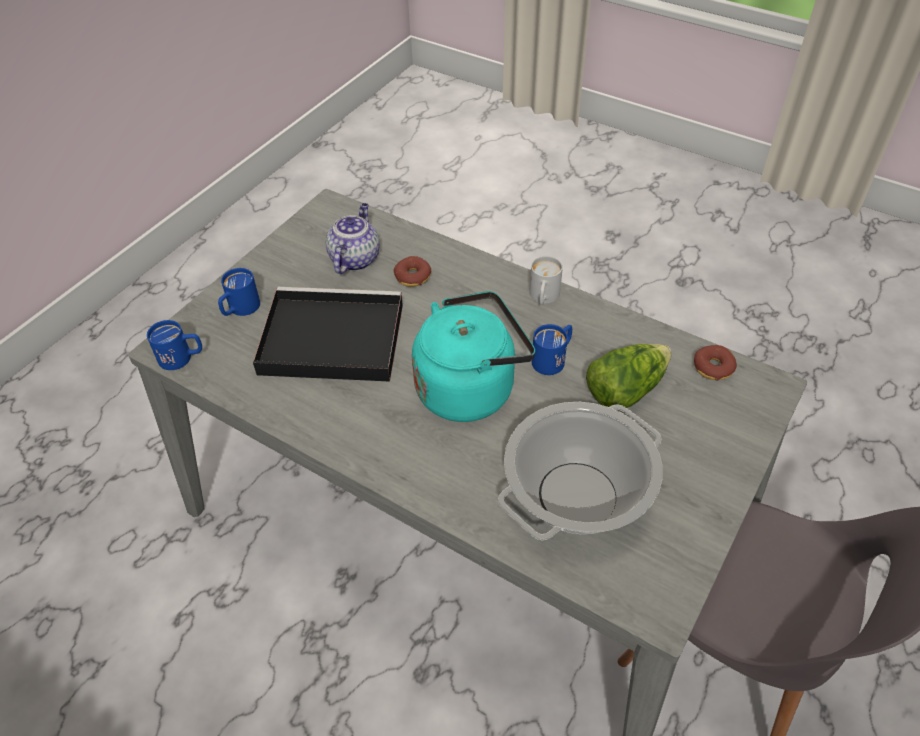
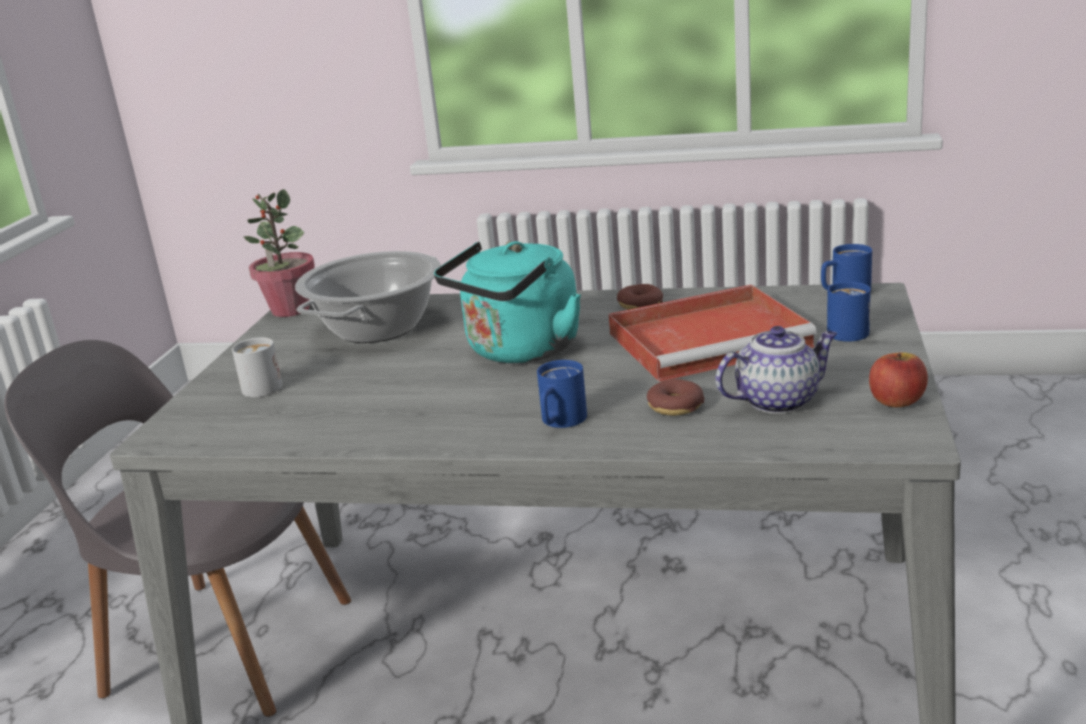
camera: 160 degrees right, 25 degrees down
(299, 233) = (896, 401): none -> apple
(329, 339) = (711, 339): black tray -> red tray
(354, 258) = (778, 400): teapot -> teapot turned 105 degrees counterclockwise
(543, 298) = (475, 435): white mug -> white mug (263, 384)
(553, 358) = (436, 391): blue mug -> blue mug (560, 422)
(625, 389) = (342, 392): lettuce -> none
(669, 604) = (290, 310): none -> potted plant
(713, 367) = (231, 434): donut -> donut (640, 305)

